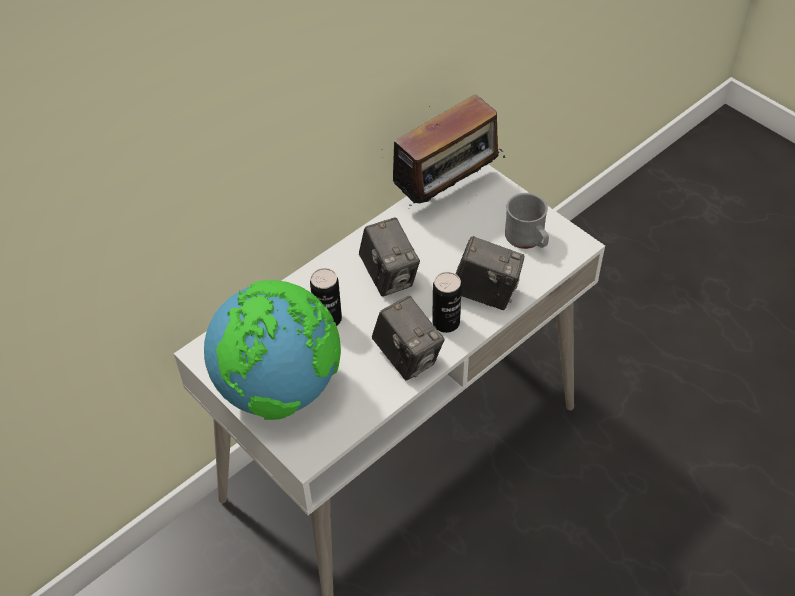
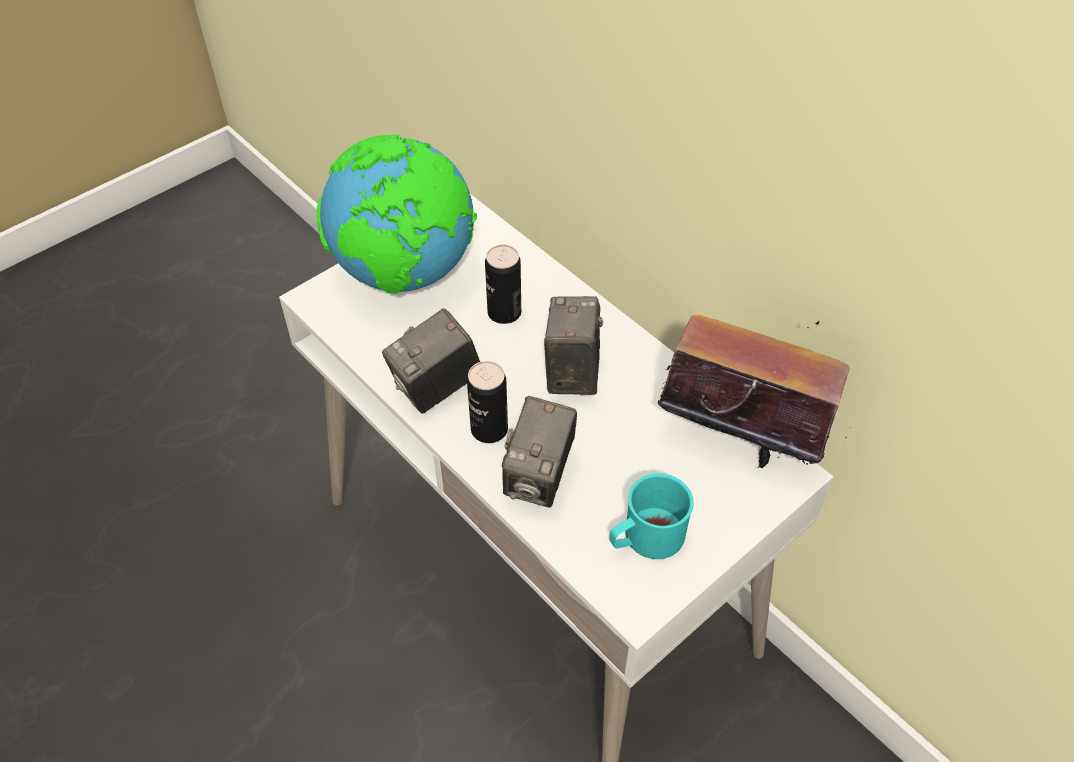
camera: 90 degrees right, 0 degrees up
(389, 276) = (572, 371): camera -> camera turned 120 degrees clockwise
(447, 192) = (737, 441): radio -> radio turned 150 degrees clockwise
(528, 239) = (645, 538): grey mug -> turquoise mug

